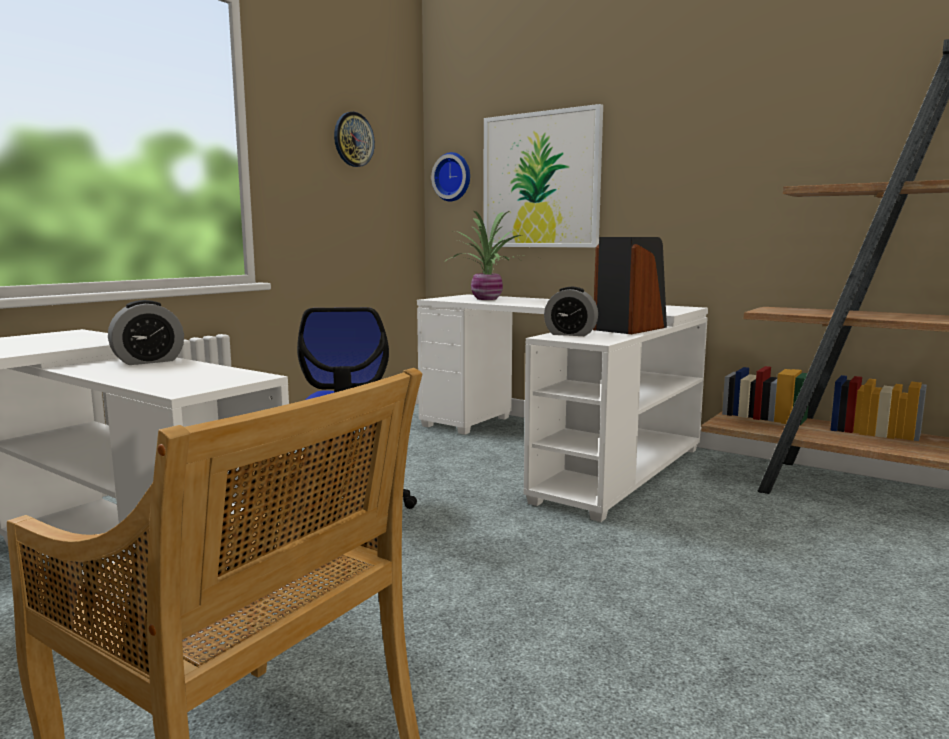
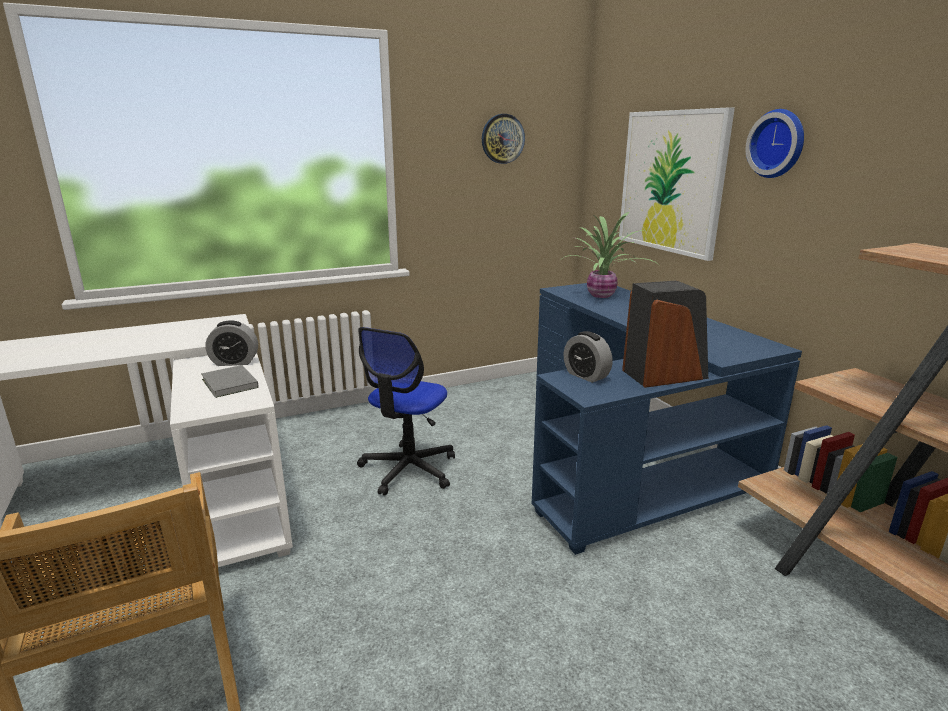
camera: 30 degrees right, 10 degrees up
(184, 372) = (229, 384): none -> grey book
(453, 177) = (604, 167): wall clock -> wall clock (778, 144)
(561, 449) = (631, 453): white desk -> blue desk

